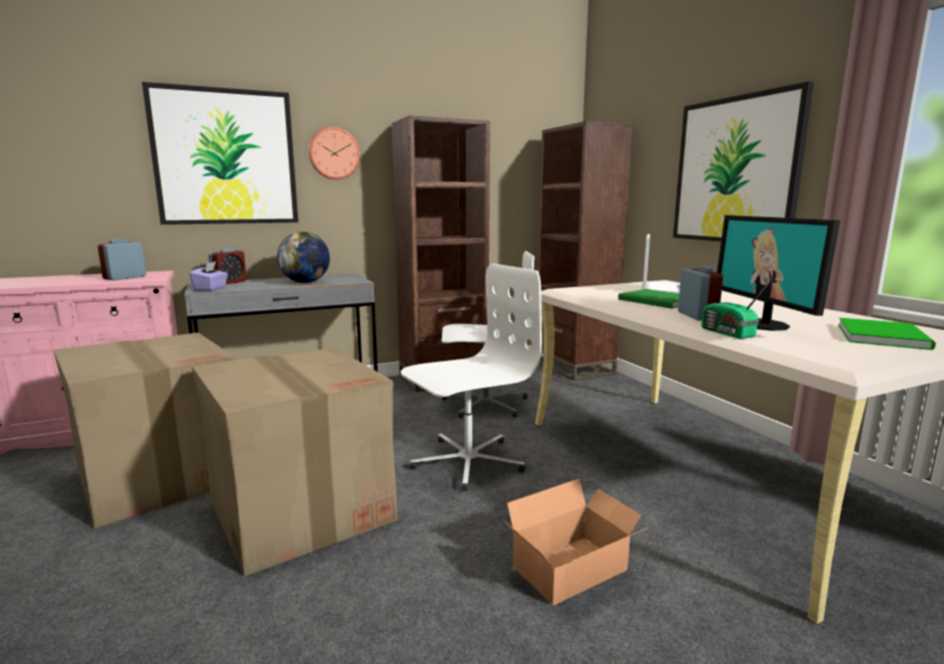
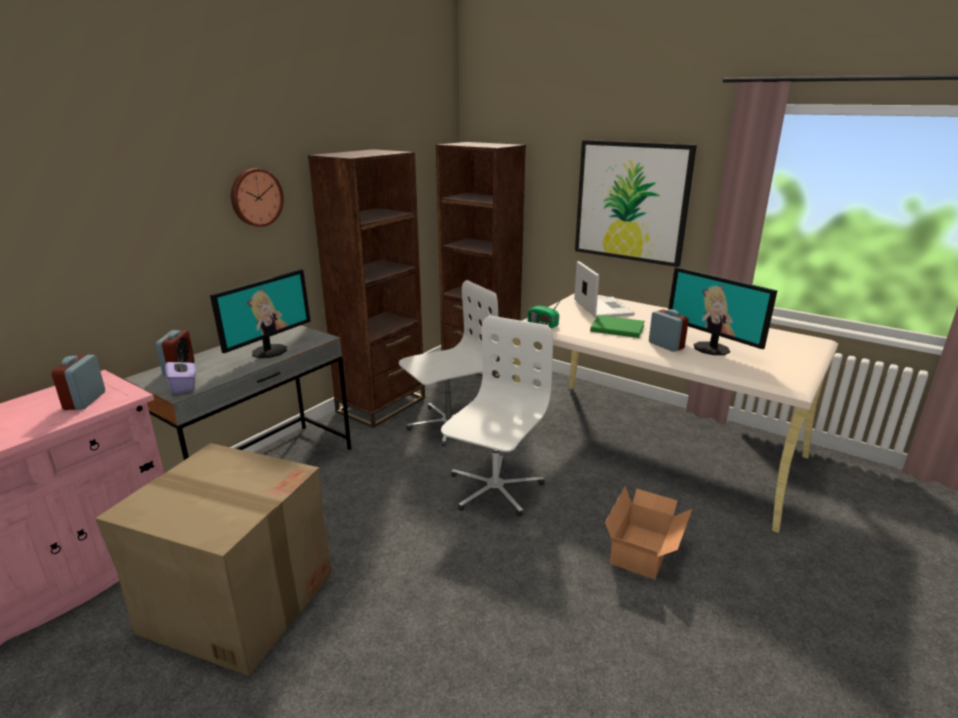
camera: 30 degrees left, 10 degrees up
(225, 157) = (144, 223): picture -> none
(301, 509) = (415, 580): cardboard box -> none
(305, 282) = (269, 351): globe -> monitor
(727, 333) = (707, 365): radio -> radio (543, 324)
(884, 336) = (779, 348): green book -> none

